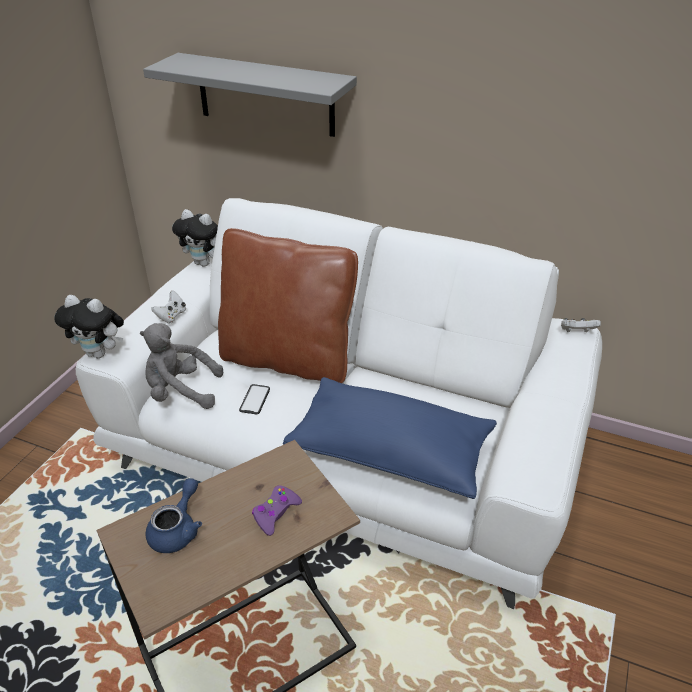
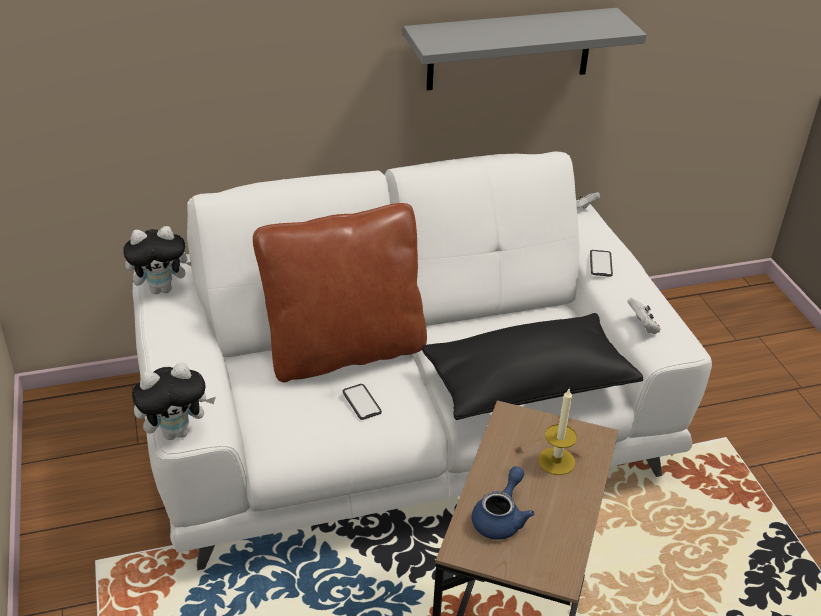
camera: 40 degrees left, 0 degrees up
(171, 316) = (203, 358): white game controller -> white game controller (642, 326)
(177, 529) = (501, 518): blue teapot -> blue teapot turned 45 degrees clockwise
(181, 392) = (278, 433): grey plush toy -> none
(265, 95) = (198, 63): grey shelf -> grey shelf (509, 49)
(275, 513) = (556, 461): purple game controller -> candle
(390, 452) = (527, 385): blue pillow -> black pillow
(544, 382) = (600, 264): none -> phone

